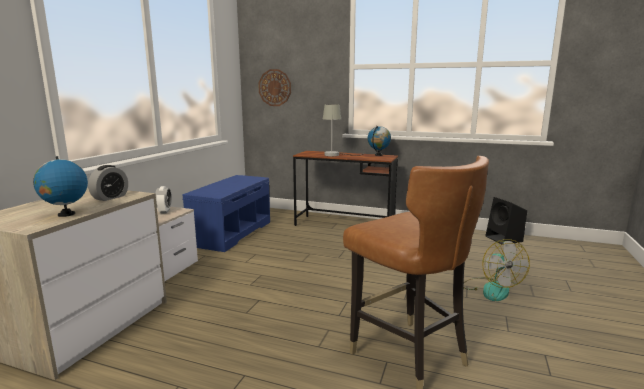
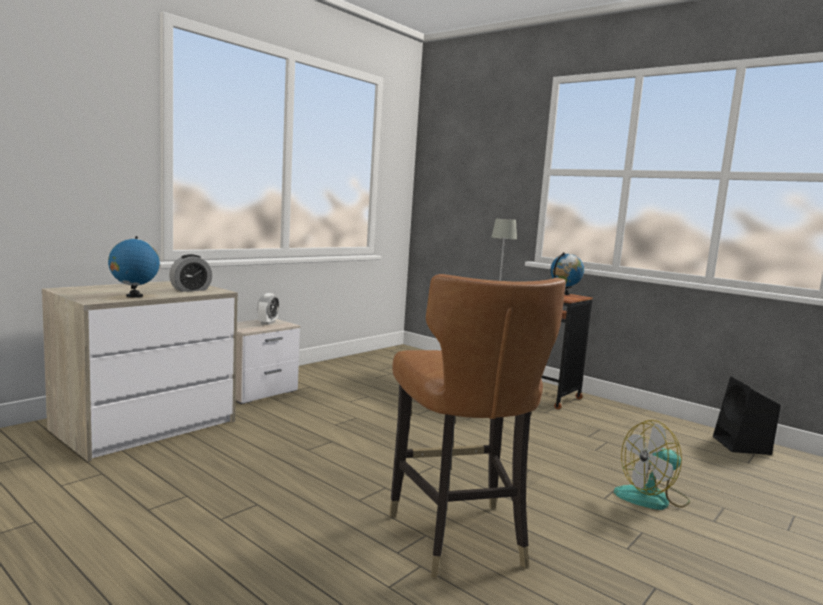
camera: 20 degrees right, 5 degrees down
(231, 233) = (359, 369): blue bench -> none
(274, 87) = (451, 194): wall clock -> none
(491, 289) = (652, 498): fan -> fan turned 60 degrees clockwise

